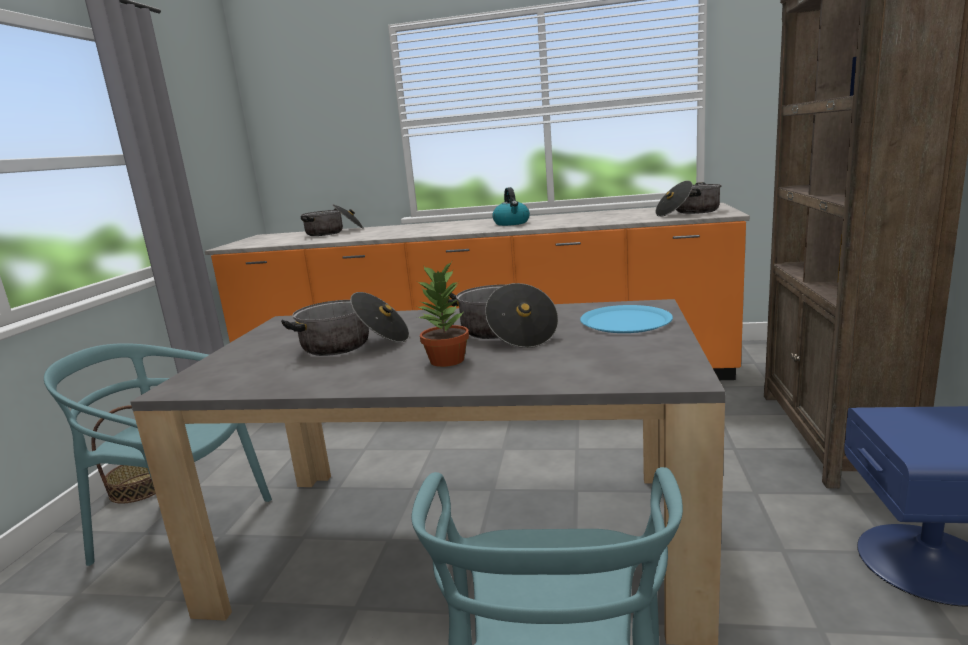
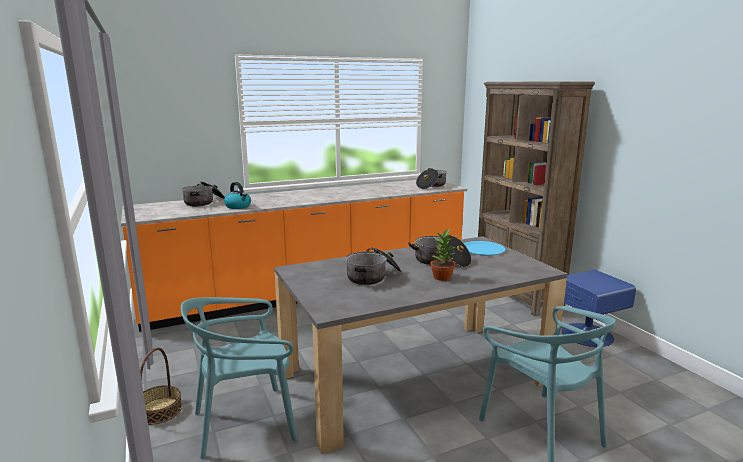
camera: 35 degrees left, 0 degrees up
(512, 223) = (338, 193): kettle -> kettle (238, 206)

